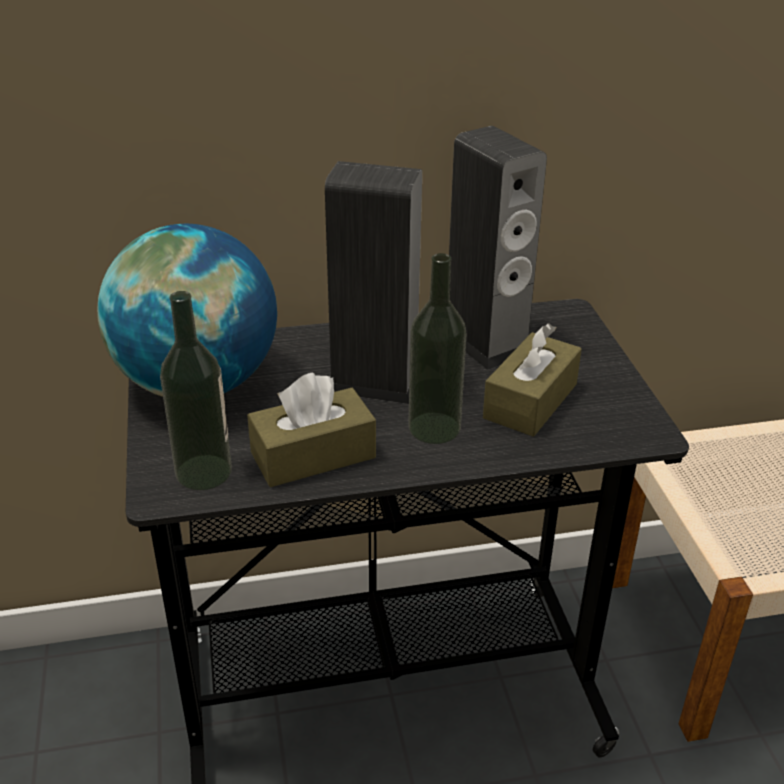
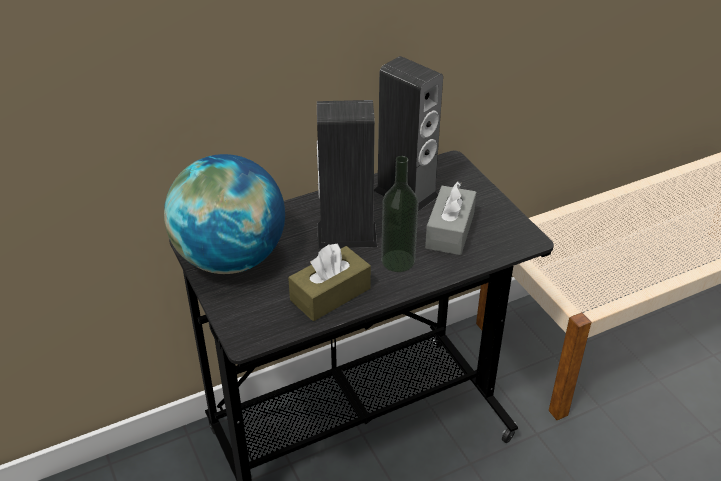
camera: 15 degrees left, 5 degrees up
(203, 472) = (266, 320): bottle -> none
(530, 401) = (450, 231): brown tissue box -> grey tissue box

